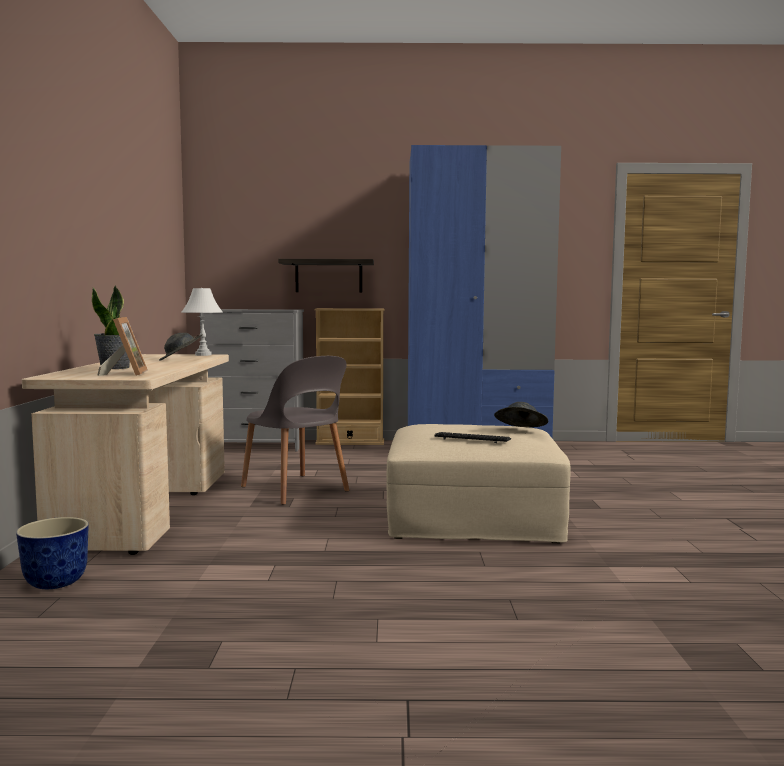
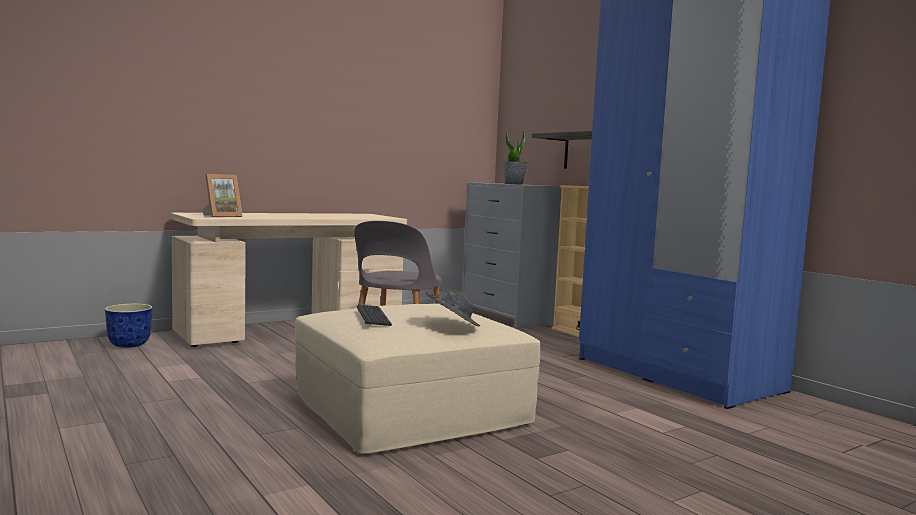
camera: 55 degrees right, 0 degrees up
(115, 368) = (258, 214): potted plant -> potted plant (514, 184)
(181, 360) = (337, 217): grey hat -> none
(203, 355) = (386, 217): white table lamp -> none

